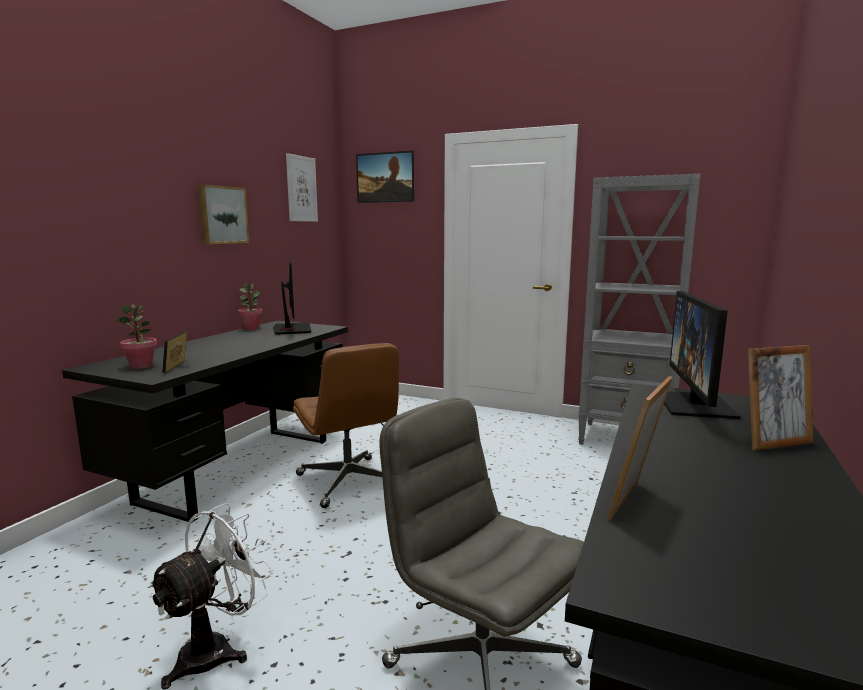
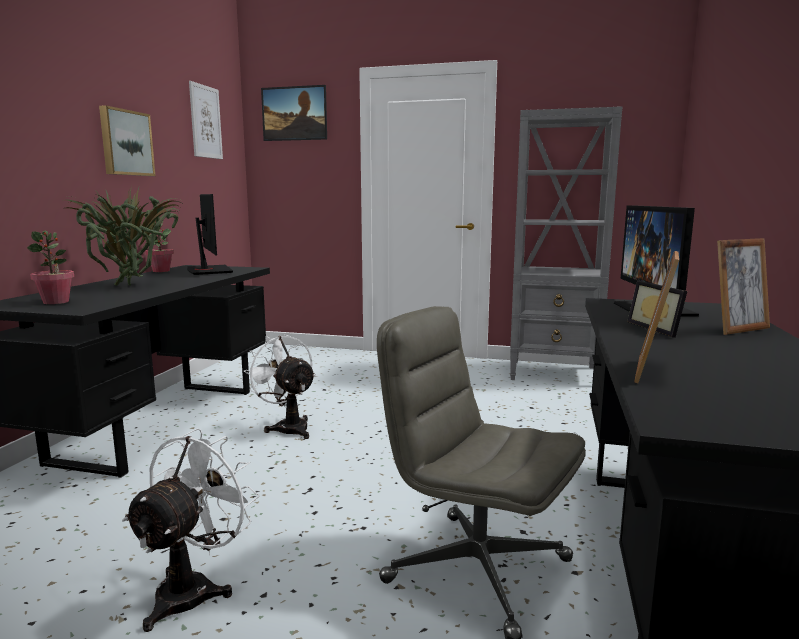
camera: 10 degrees left, 0 degrees up
(182, 366) = (106, 300): picture frame -> picture frame (659, 329)
(216, 348) = (133, 286): none -> potted plant
(349, 482) = (288, 427): brown office chair -> white fan

